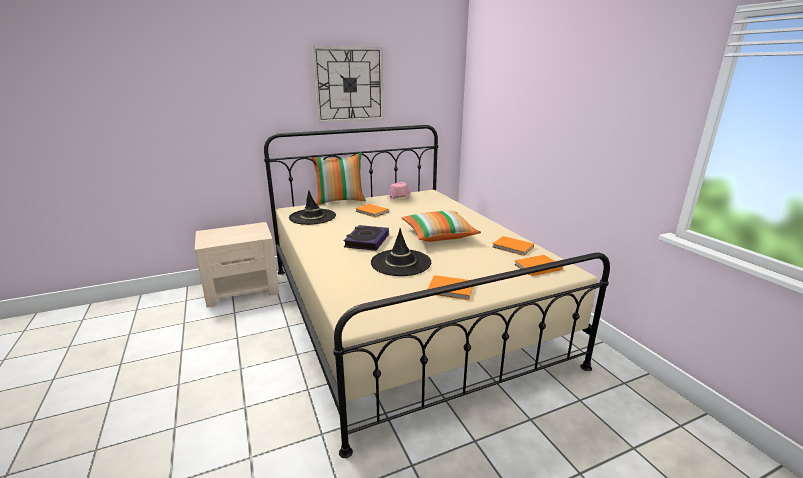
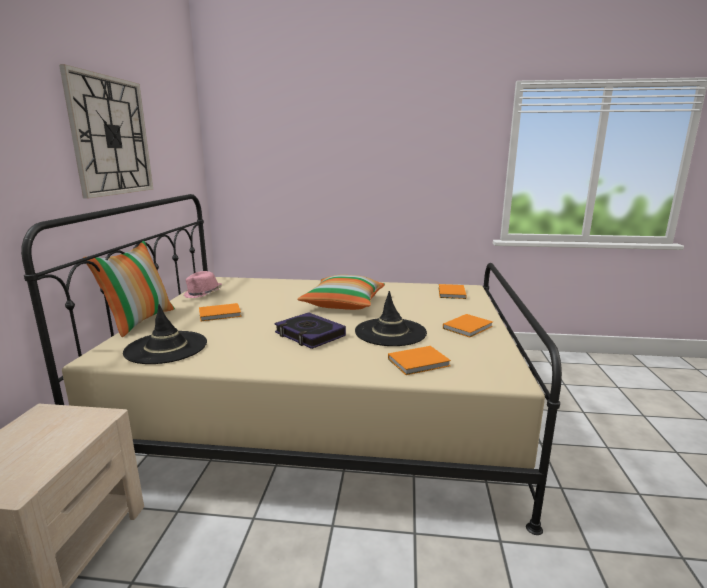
camera: 60 degrees left, 5 degrees down
(513, 247) = (407, 289): orange book -> orange book (420, 362)

